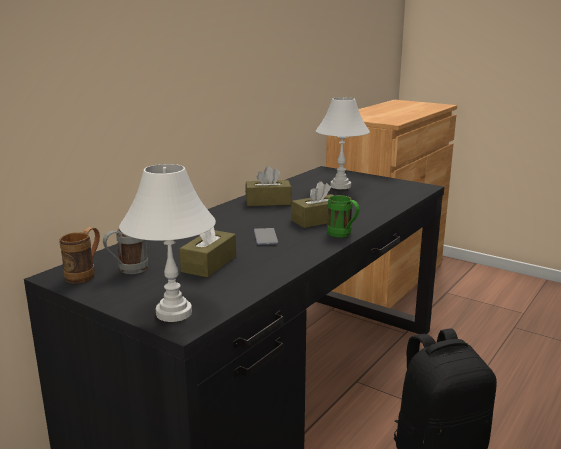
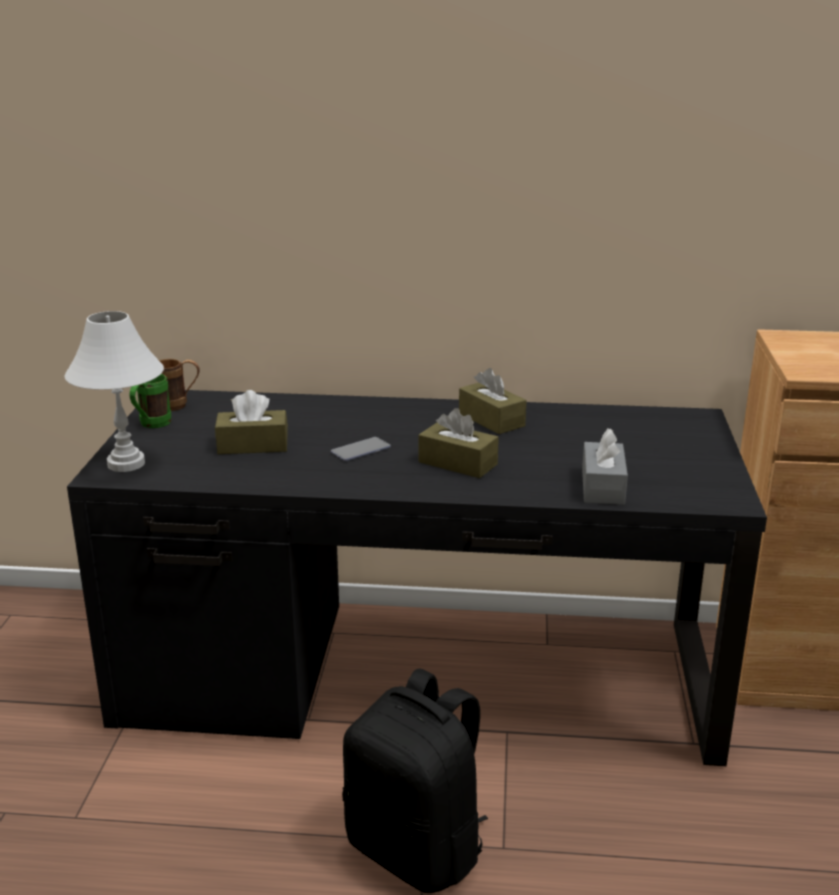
camera: 60 degrees right, 5 degrees up
(127, 270) = (203, 418): grey mug -> none
(340, 186) = (632, 443): white table lamp -> none
(343, 235) = (420, 489): green mug -> green mug (151, 425)
(384, 201) = (602, 487): none -> grey tissue box

